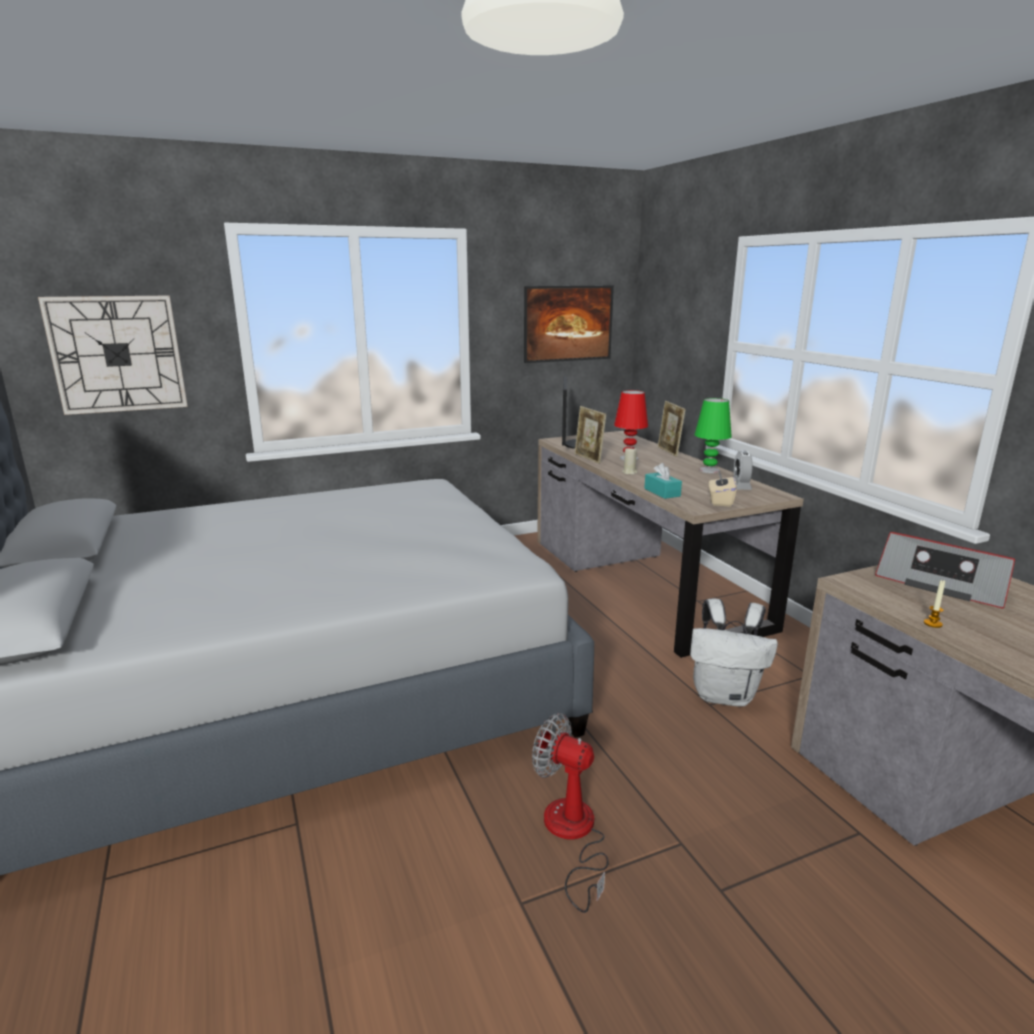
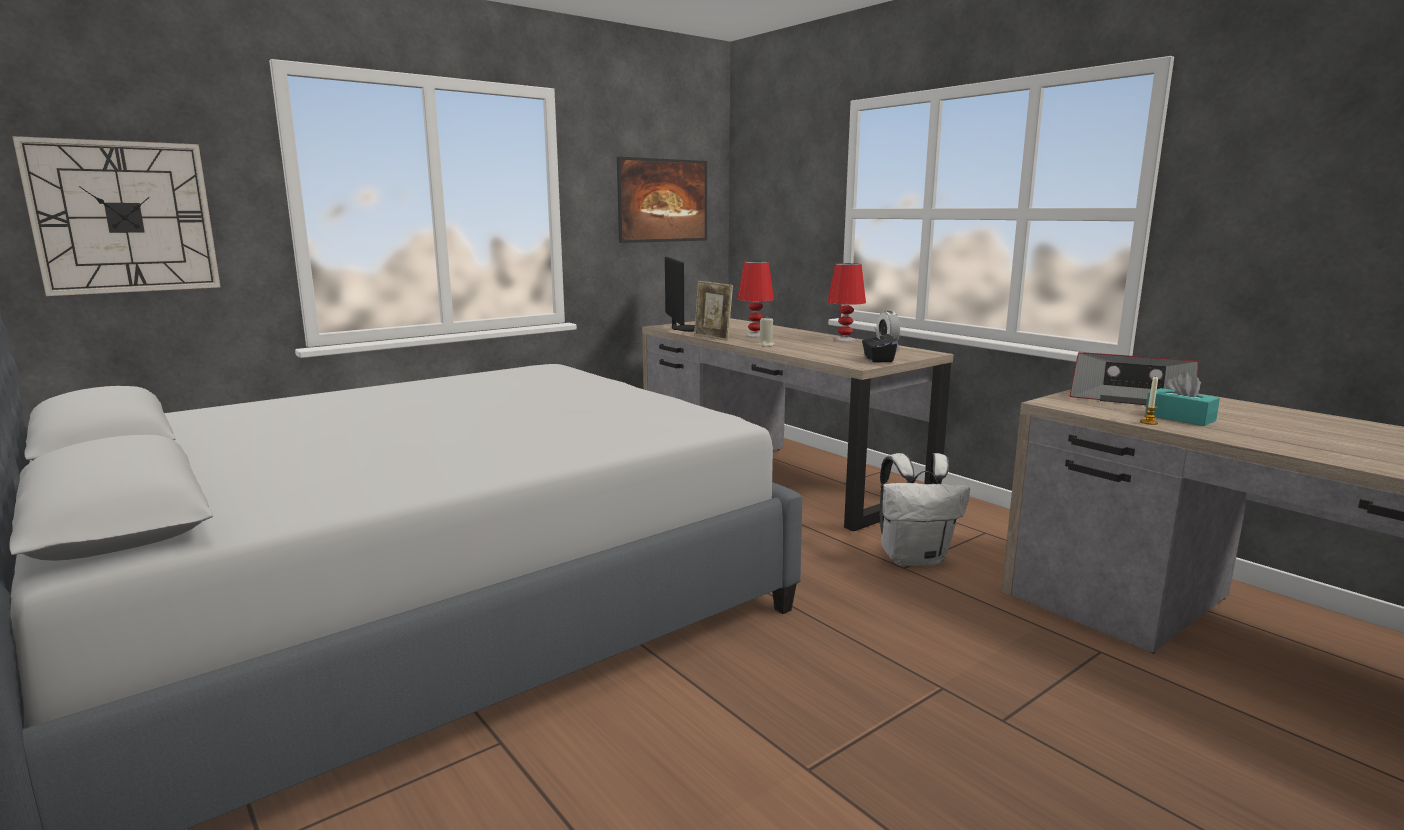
camera: 15 degrees left, 5 degrees down
(572, 835) = (828, 699): fan -> none
(662, 492) = (814, 356): turquoise tissue box -> turquoise tissue box (1179, 418)
(669, 451) = (791, 329): picture frame -> none
(709, 470) = (845, 340): green table lamp -> red table lamp
(720, 501) = (878, 359): beige tissue box -> black tissue box

